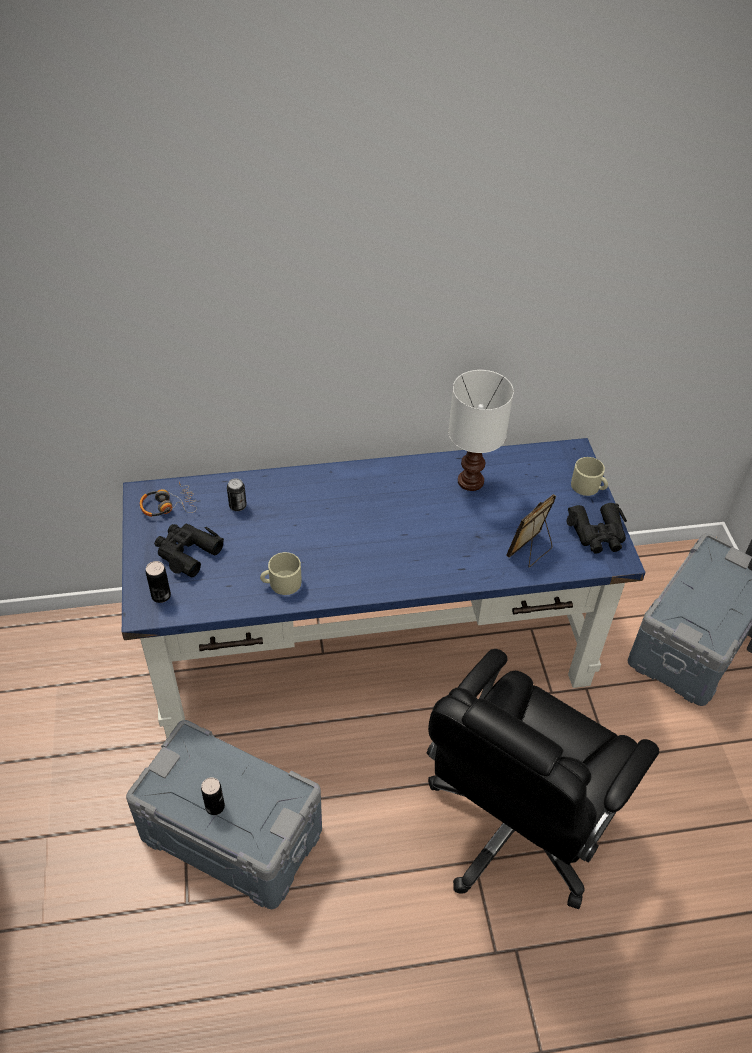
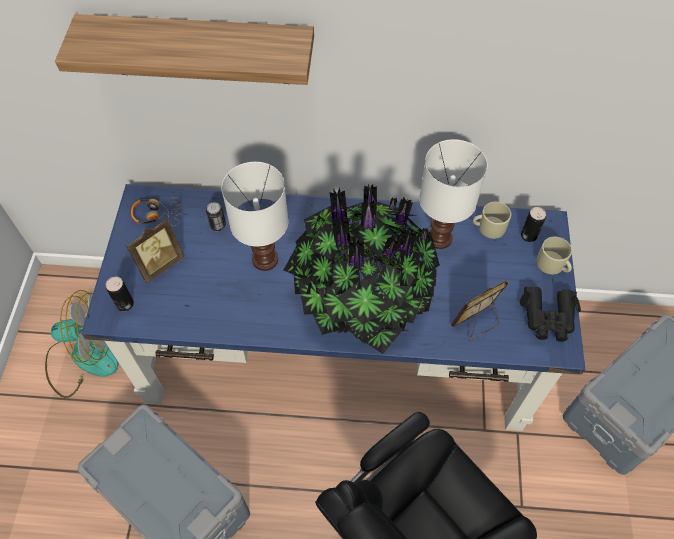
camera: 15 degrees right, 10 degrees up
(78, 706) = (83, 357): none -> fan
(187, 552) = (160, 264): black binoculars -> picture frame
(215, 806) = (147, 493): can -> can (528, 235)
(218, 314) = (199, 50): none -> shelf
(281, 583) = (233, 312): beige mug -> beige mug (488, 227)
(297, 530) = (264, 260): none -> white table lamp
(408, 549) = (360, 300): none -> potted plant

